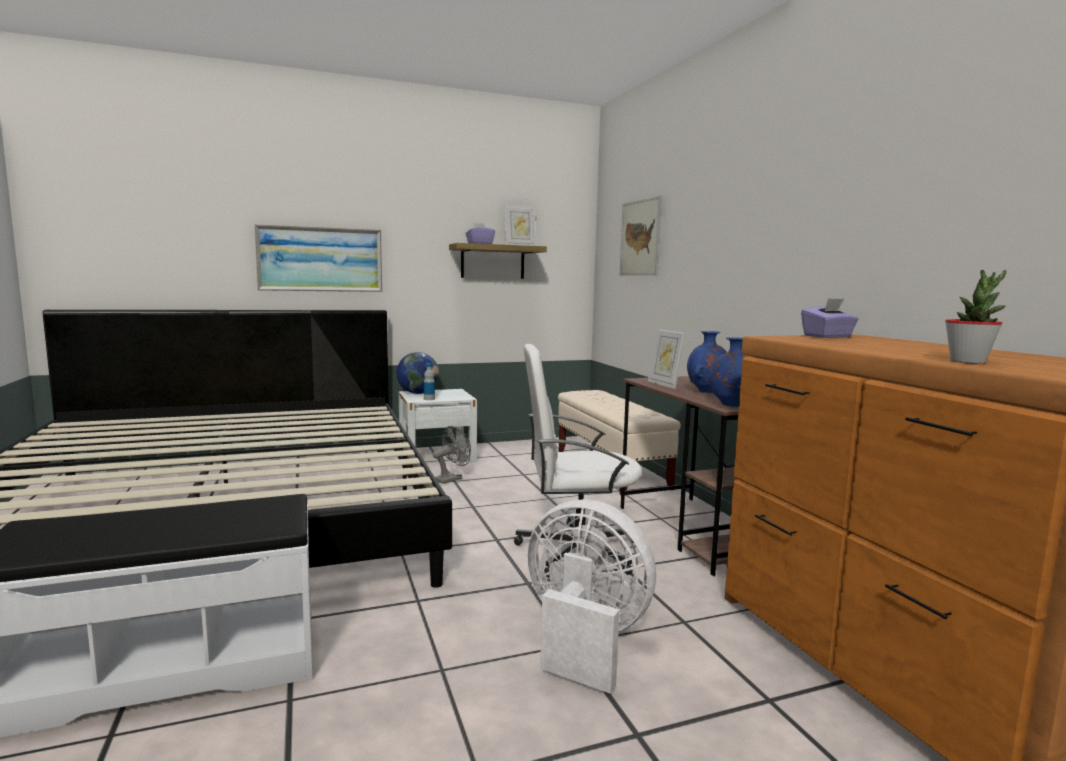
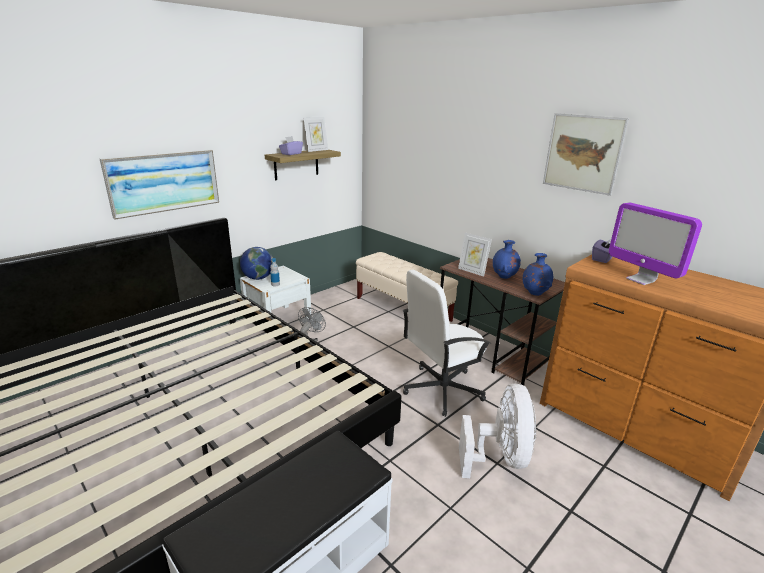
camera: 25 degrees left, 15 degrees up
(584, 639) = (499, 457): white fan -> white fan turned 90 degrees clockwise
(640, 238) = (413, 147): picture -> picture (582, 153)
(855, 346) = (640, 280): none -> monitor
(968, 361) = (716, 302): potted plant -> none

